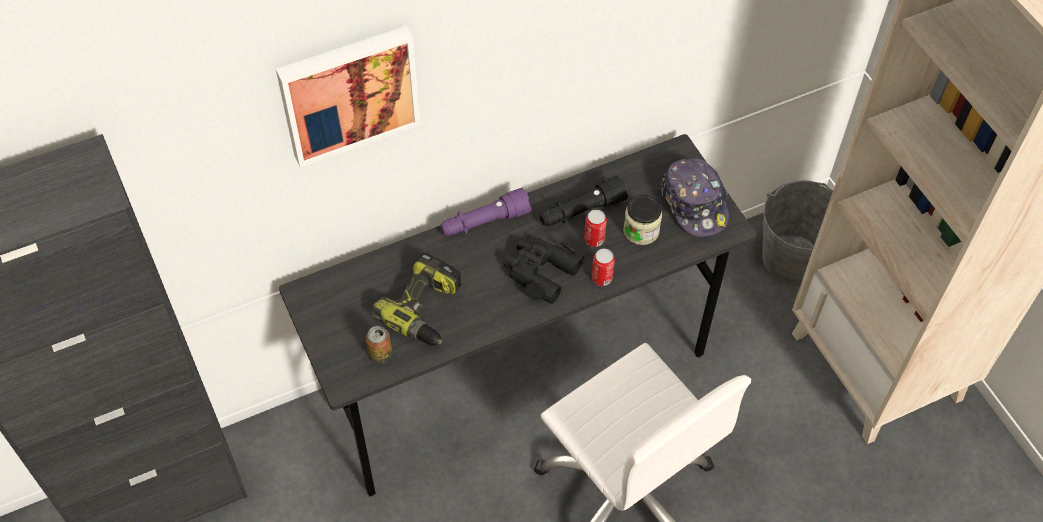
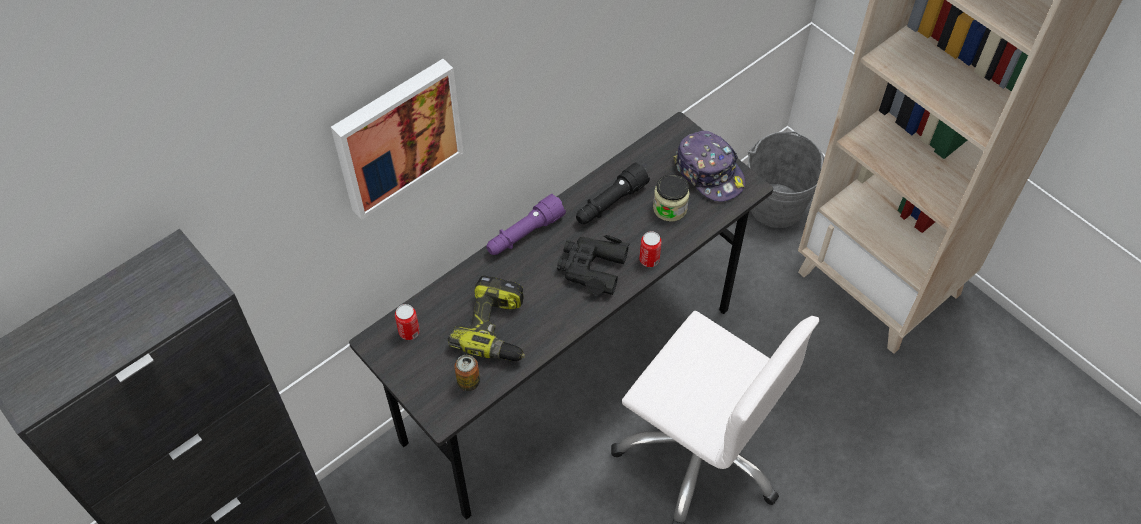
camera: 15 degrees left, 0 degrees up
(594, 239) = (630, 226): can -> can (409, 332)

